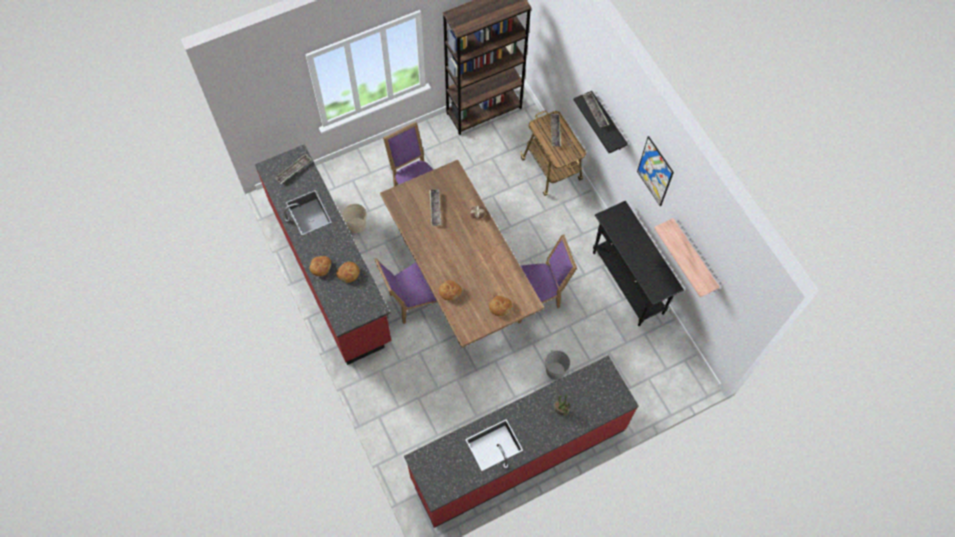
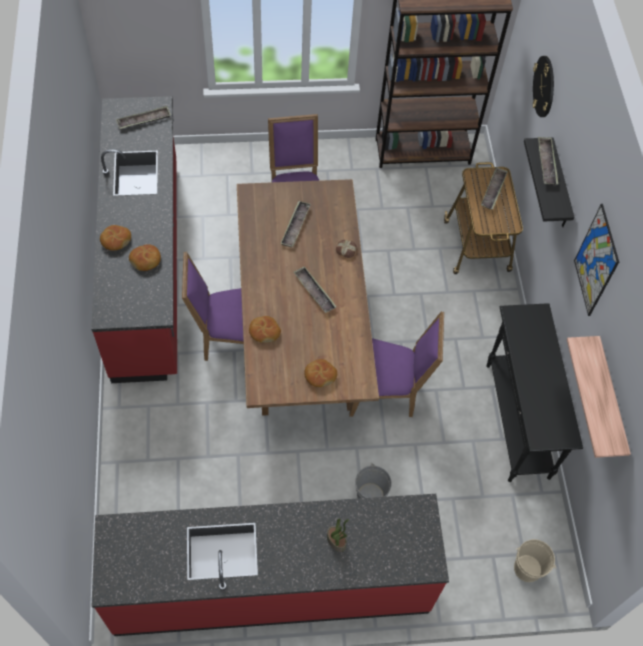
camera: 20 degrees right, 5 degrees down
(356, 225) = (206, 225): beige bucket -> beige bucket (527, 568)
(469, 251) = (314, 291): none -> tray
(572, 55) = (544, 86): none -> wall clock

